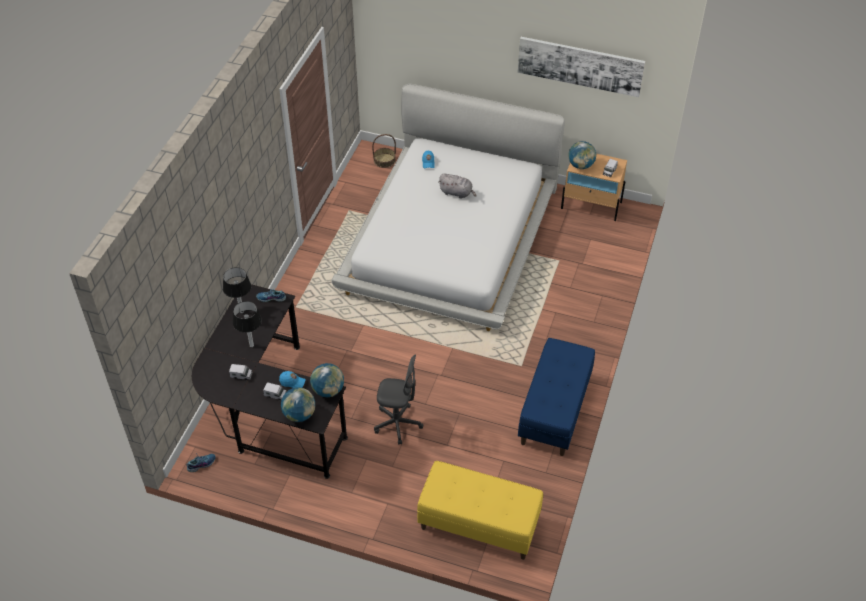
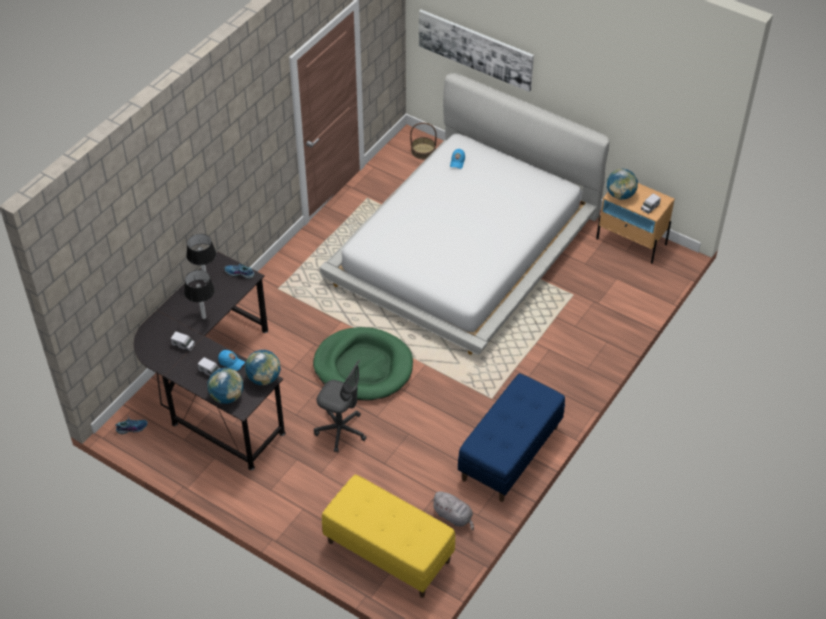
camera: 15 degrees right, 0 degrees up
(398, 362) = (363, 367): none -> green dog bed
(457, 193) = (476, 200): grey plush toy -> grey plush toy (454, 516)
(580, 65) = (630, 85): picture -> picture (475, 49)

